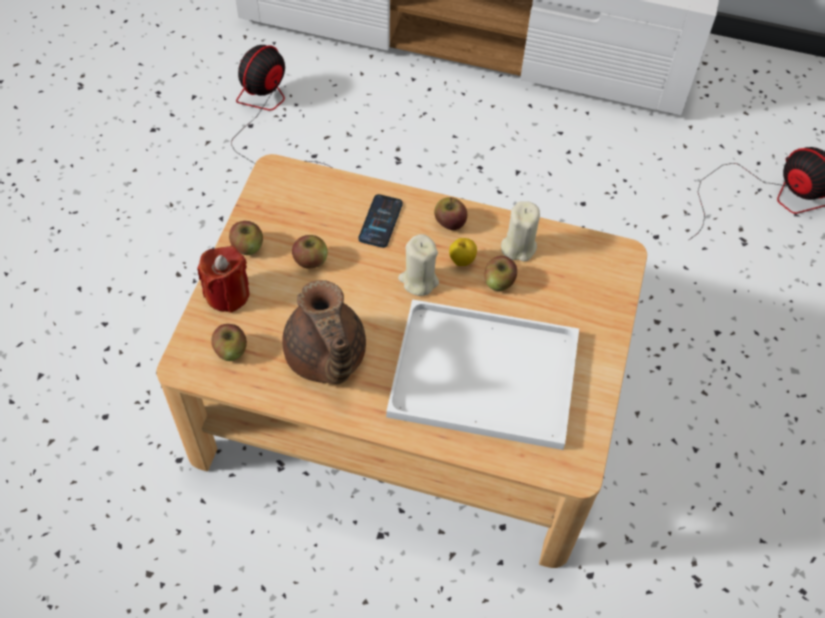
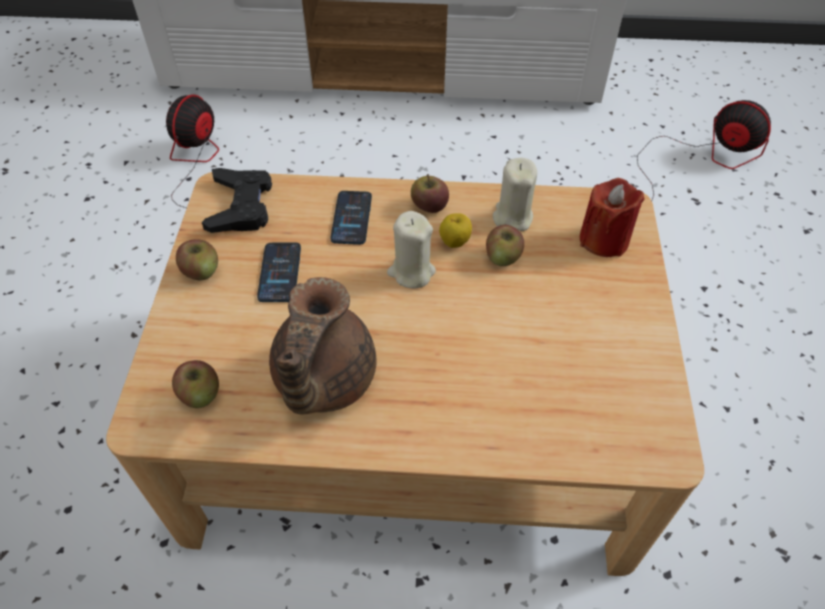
camera: 10 degrees left, 5 degrees down
(227, 294) = (185, 328): red candle -> red candle (604, 239)
(290, 192) = (240, 206): none -> black game controller
(310, 260) = (280, 273): apple -> phone
(325, 358) = (322, 380): brown teapot -> brown teapot turned 45 degrees clockwise
(480, 376) = (514, 365): white tray -> none

